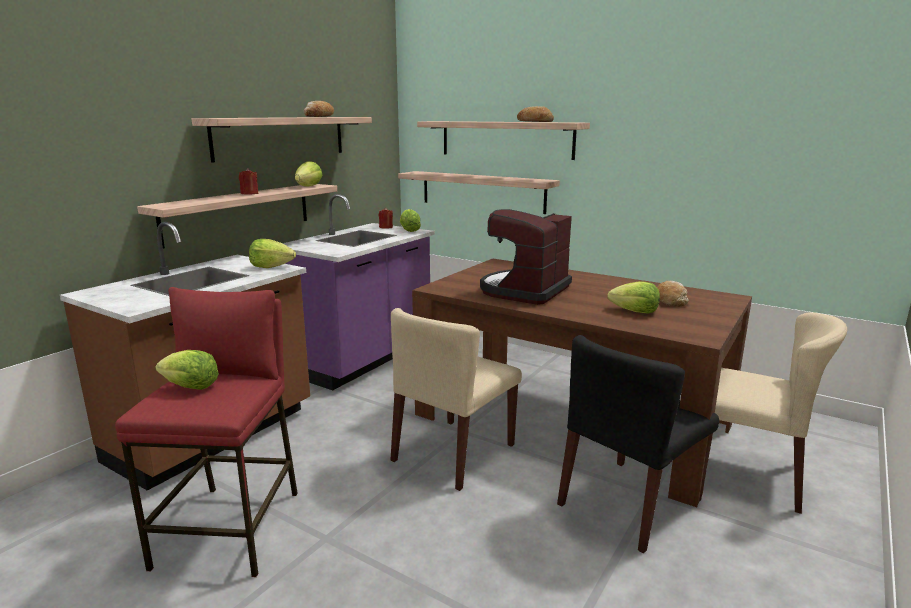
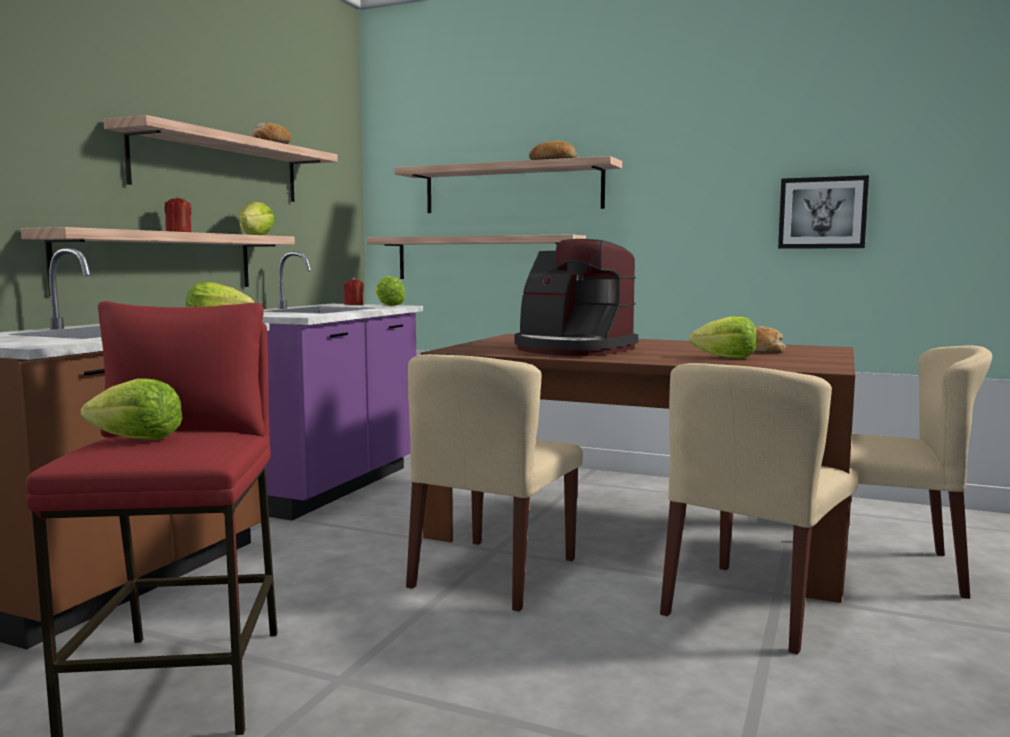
camera: 10 degrees left, 10 degrees down
(524, 290) = (572, 349): coffee machine -> coffee machine turned 75 degrees counterclockwise
(629, 503) = (754, 606): black chair -> beige chair
(748, 176) = (822, 213): none -> picture

